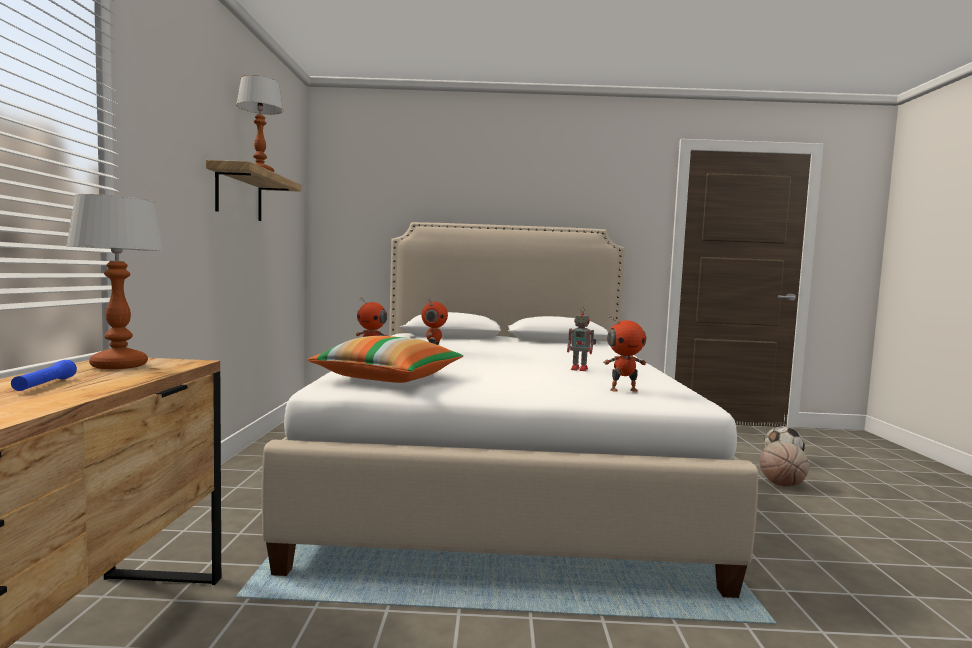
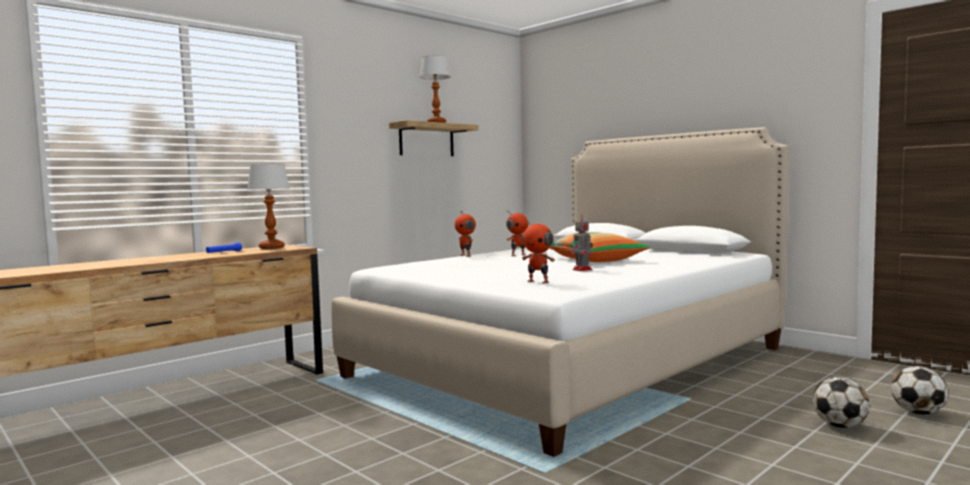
camera: 45 degrees right, 0 degrees up
(389, 378) = (419, 266): pillow -> pillow (596, 260)
(782, 485) = (839, 426): basketball -> football

